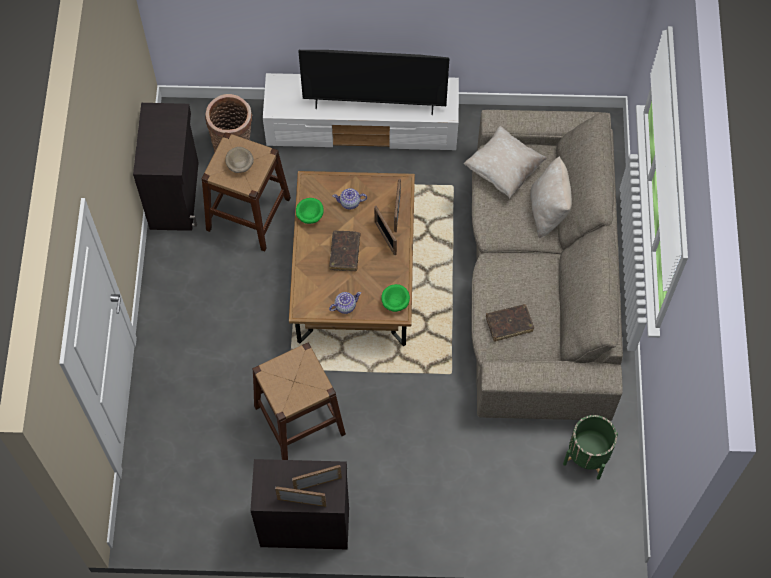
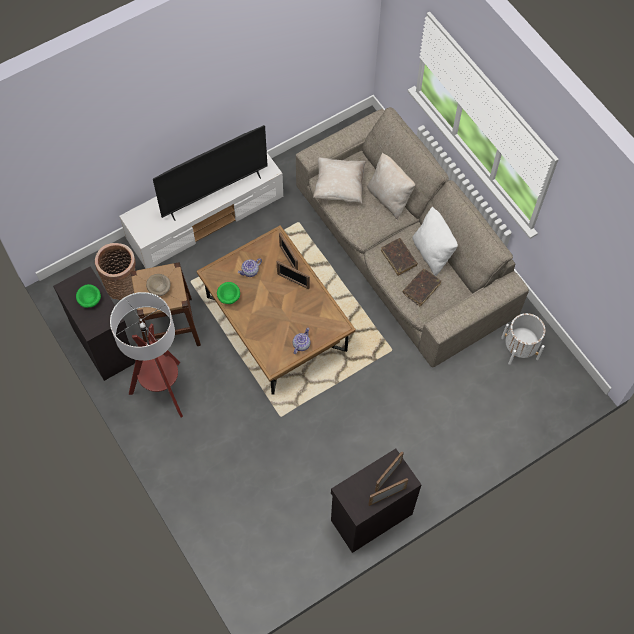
camera: 35 degrees left, 0 degrees up
(197, 273) = (163, 390): none -> floor lamp
(299, 420) = (313, 447): brown stool -> none
(345, 253) = (273, 308): brown book -> brown book (398, 258)
(395, 302) = (333, 321): green bowl -> green bowl (89, 300)
(550, 294) = (432, 252): none -> white pillow
(587, 455) = (519, 348): green planter -> white planter

